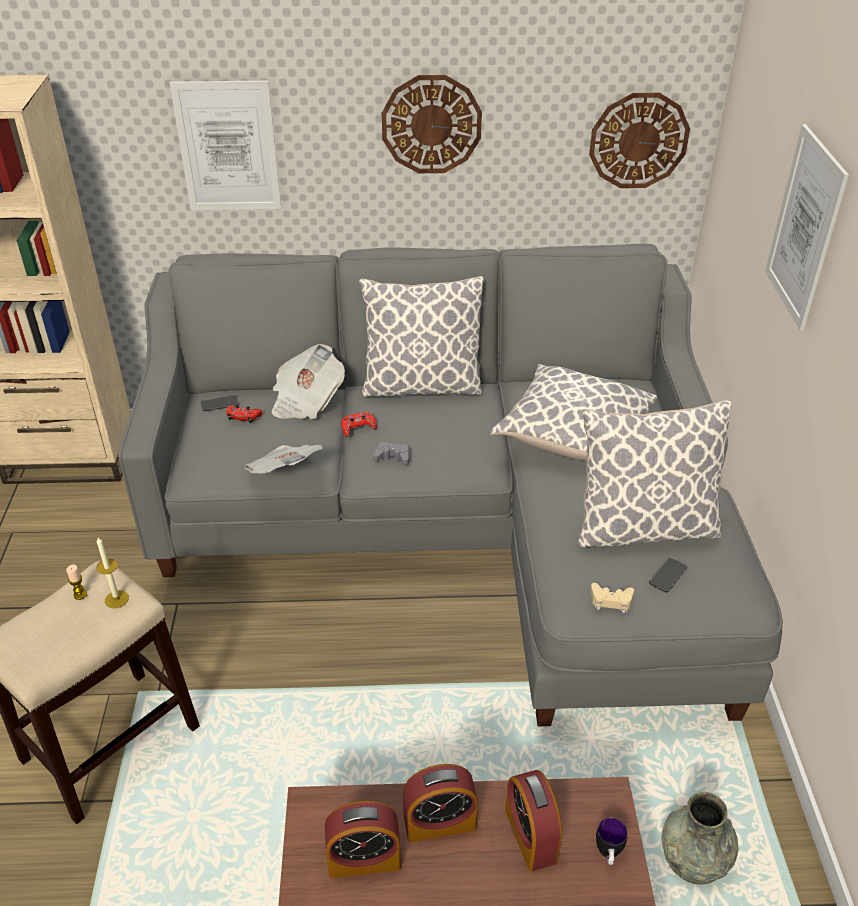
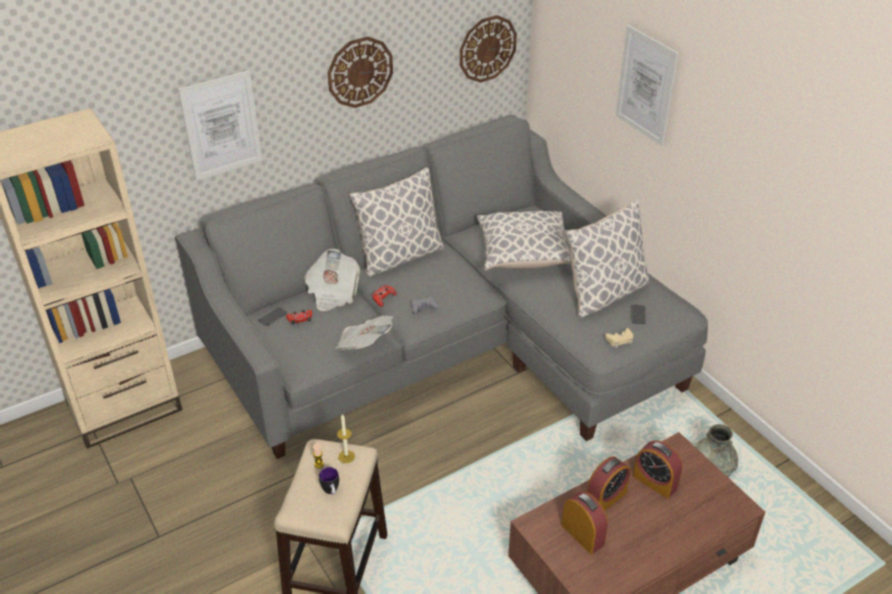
camera: 30 degrees left, 0 degrees up
(364, 859) = (582, 534): alarm clock -> alarm clock turned 90 degrees counterclockwise
(608, 855) = (698, 472): mug -> mug (331, 492)

